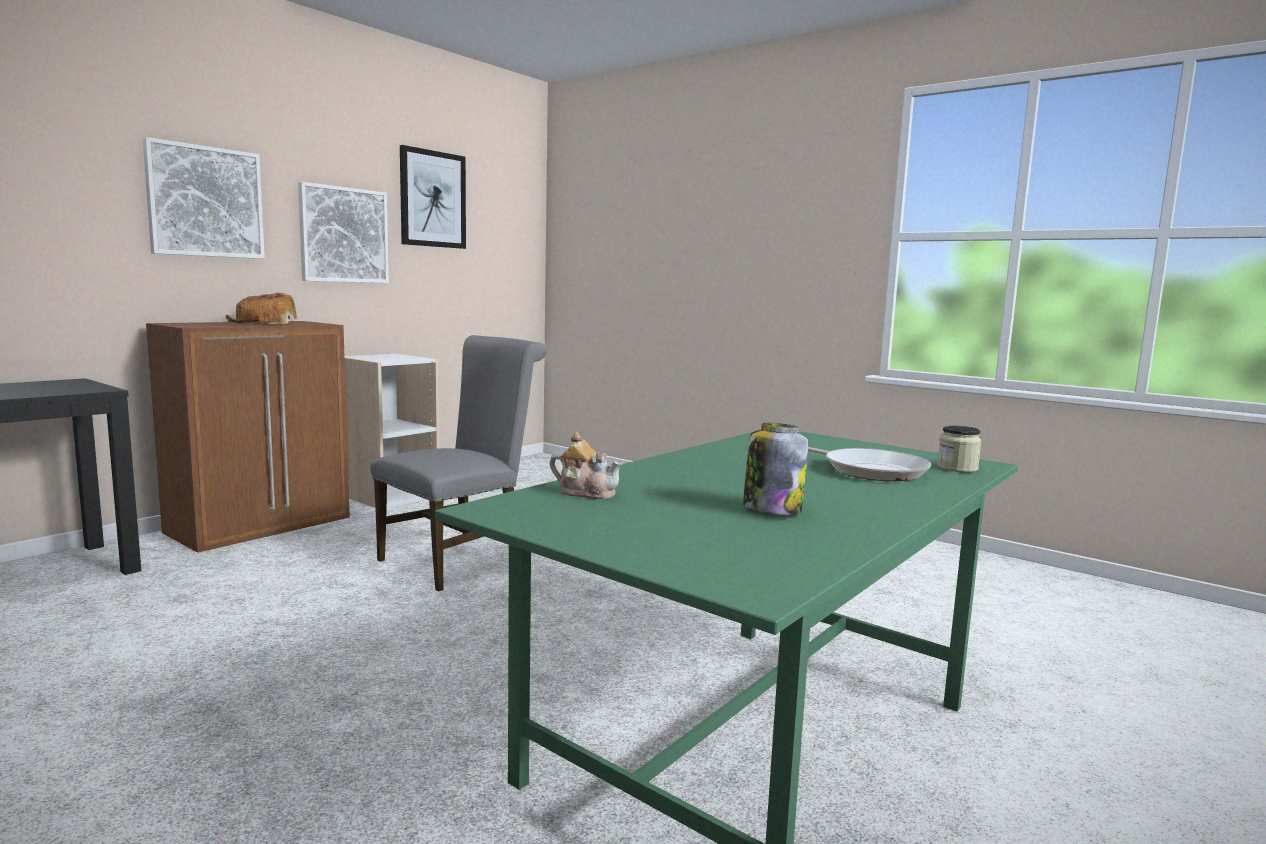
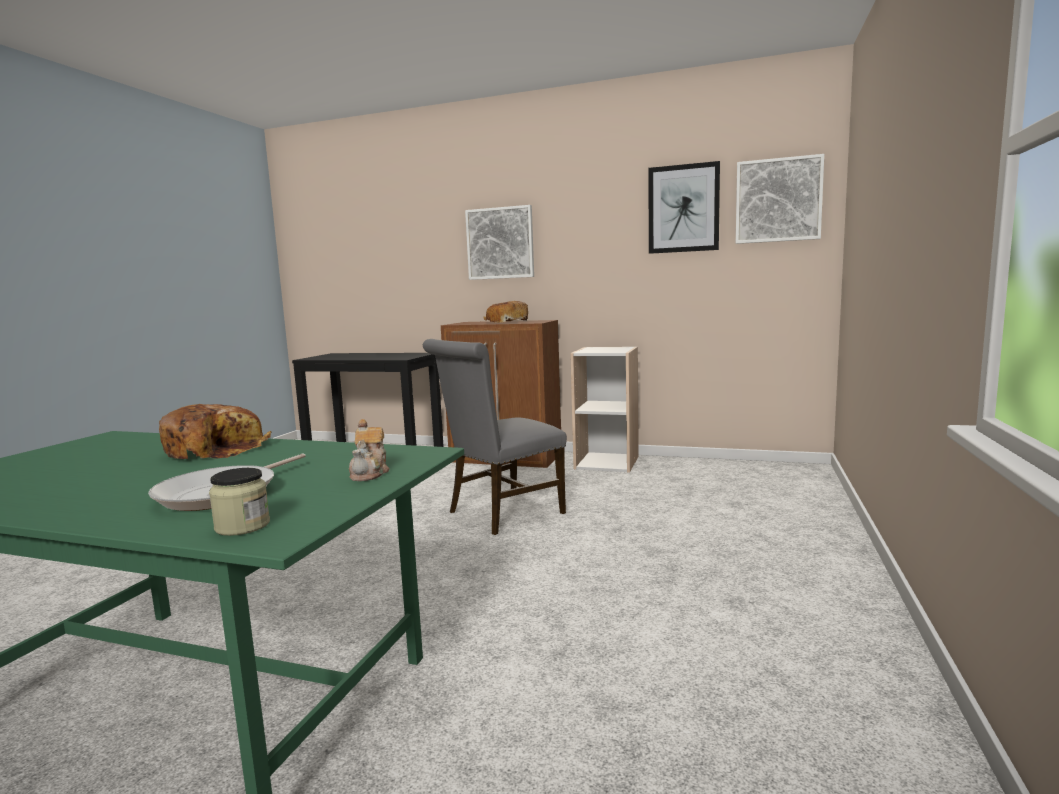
camera: 70 degrees right, 0 degrees up
(343, 235) = (596, 252): picture -> picture (778, 200)
(461, 559) = (500, 514): grey chair -> grey chair turned 120 degrees clockwise
(586, 492) = (144, 442): teapot -> teapot (370, 473)
(682, 470) = (216, 449): none -> bread
(771, 509) = (72, 479): jar -> none

